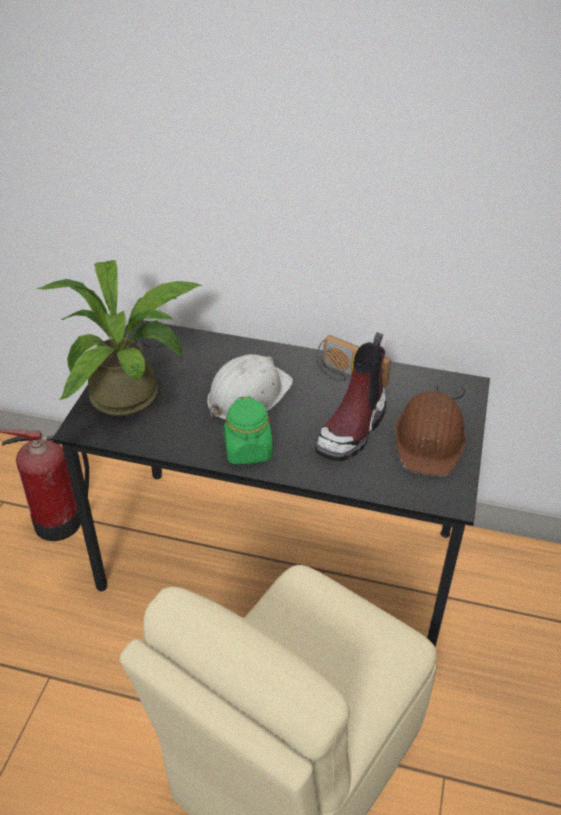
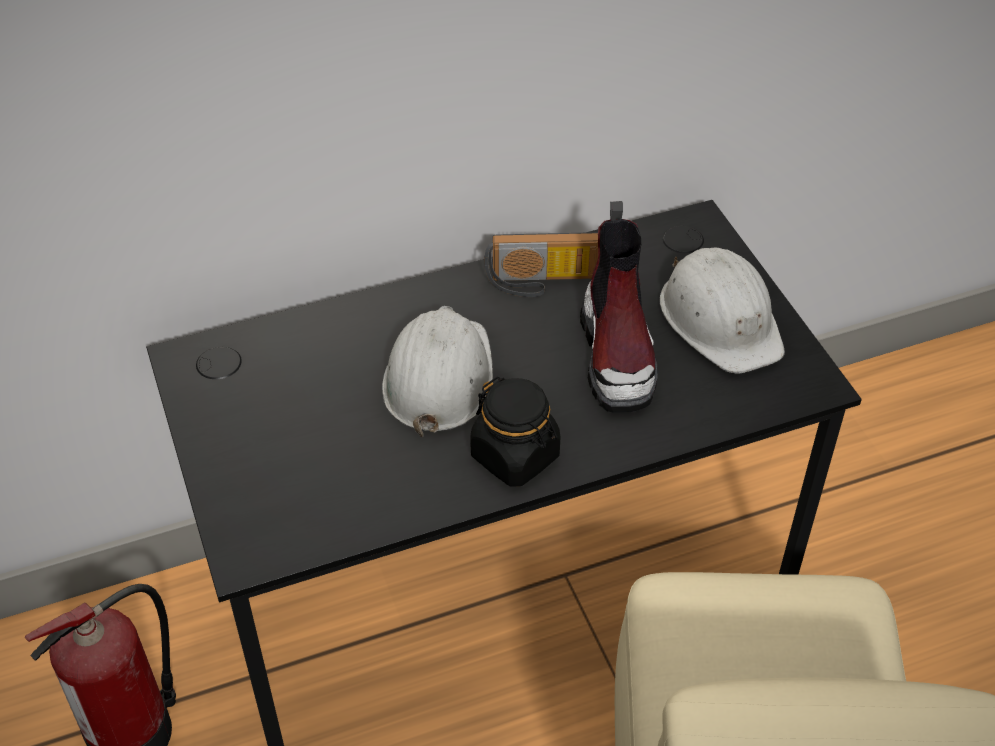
camera: 35 degrees left, 5 degrees up
(133, 395) = (276, 464): potted plant -> none
(248, 450) = (515, 456): green jar -> black jar
(429, 439) = (720, 319): brown hard hat -> white hard hat

